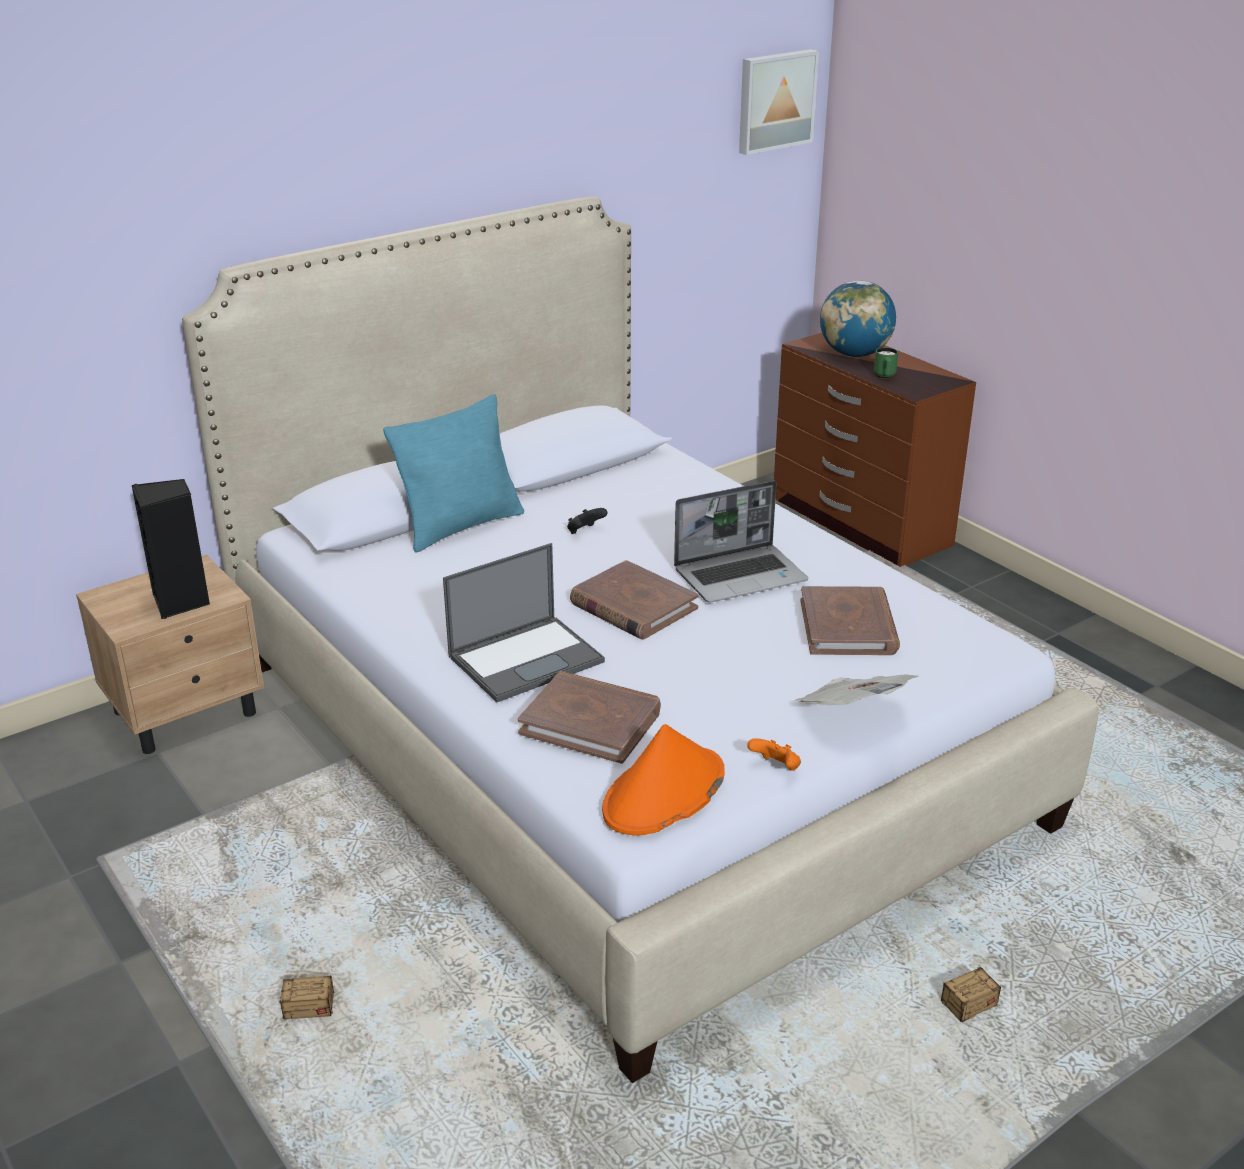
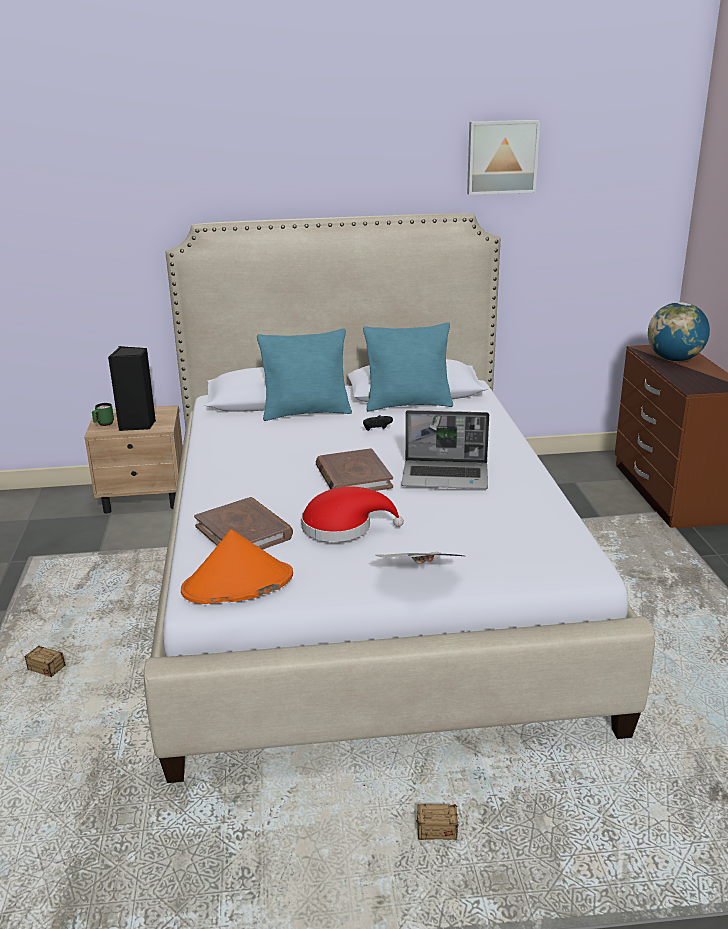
camera: 30 degrees right, 5 degrees down
(527, 658) = (253, 489): laptop -> none
(582, 483) = (408, 405): none -> turquoise pillow
(702, 678) = (343, 526): none -> red hat
(775, 101) = (645, 163): picture -> picture (501, 157)
(776, 768) = (327, 592): orange game controller -> none
(848, 626) = (484, 524): brown book -> none
(885, 377) = (681, 376): green mug -> green mug (103, 424)

